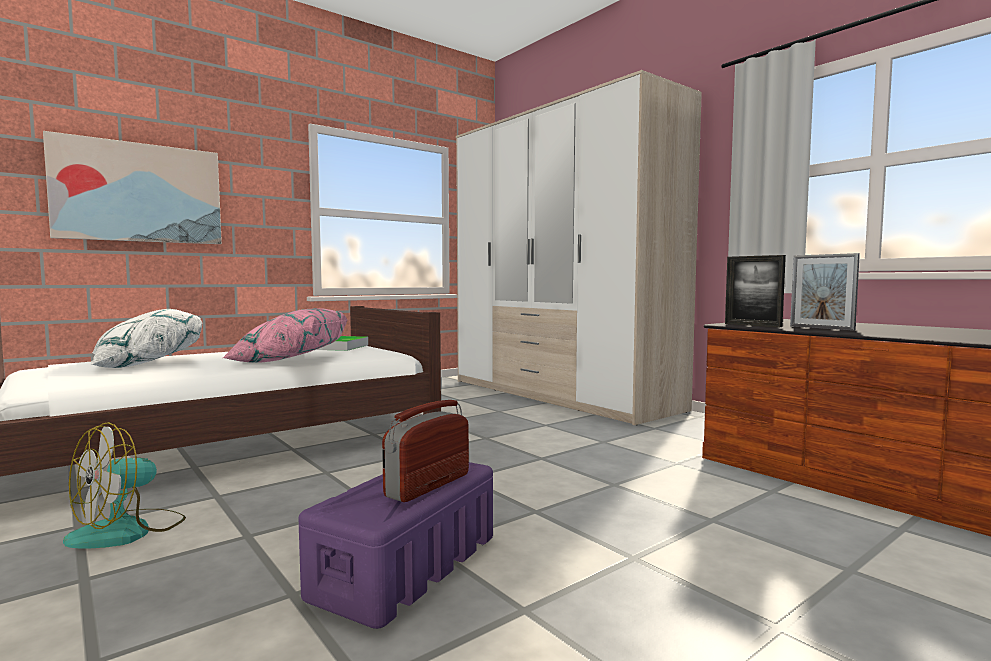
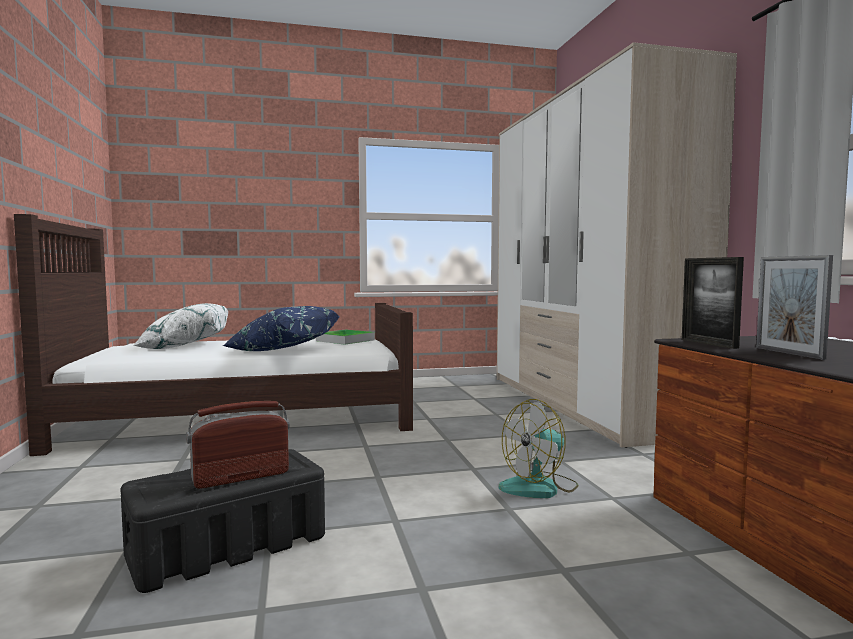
camera: 25 degrees right, 0 degrees up
(128, 531) = (101, 476): fan -> fan (539, 487)
(139, 193) = (219, 208): picture -> none
(290, 359) = (283, 350): pink pillow -> blue pillow
(406, 567) = (227, 547): purple storage box -> black storage box

